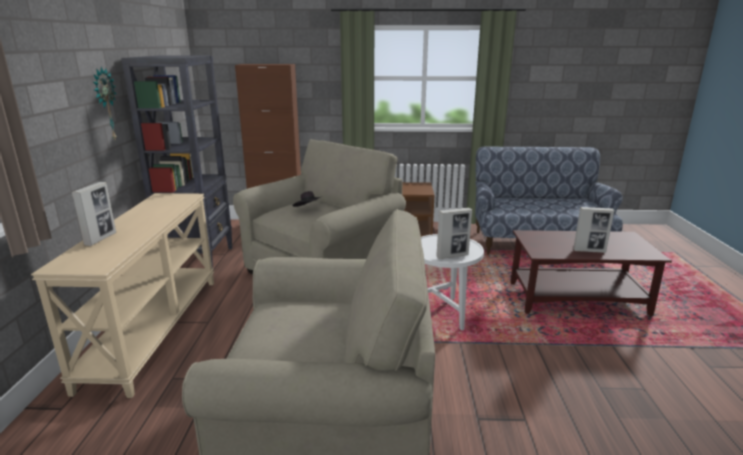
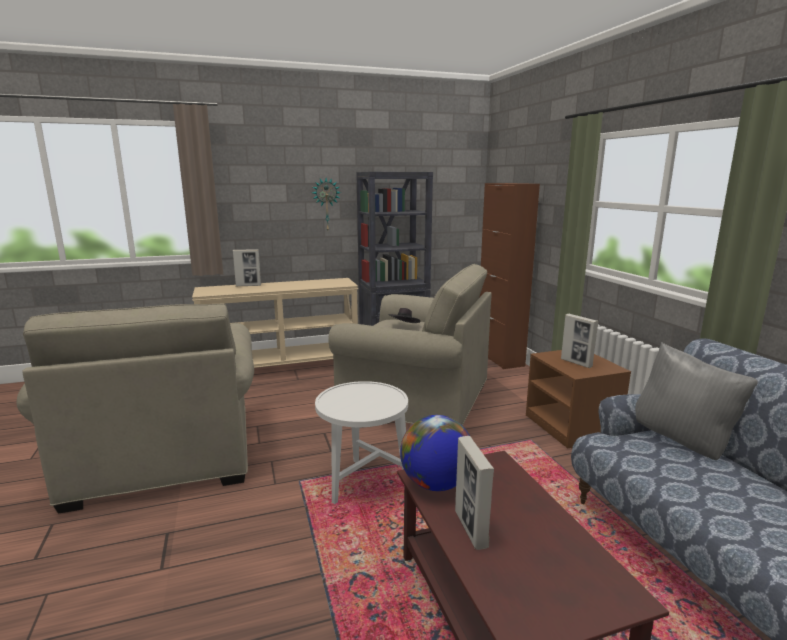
camera: 70 degrees right, 5 degrees down
(452, 256) = (336, 404): picture frame -> picture frame (576, 363)
(505, 199) = (683, 441): none -> grey pillow
(548, 251) = (436, 484): none -> globe

